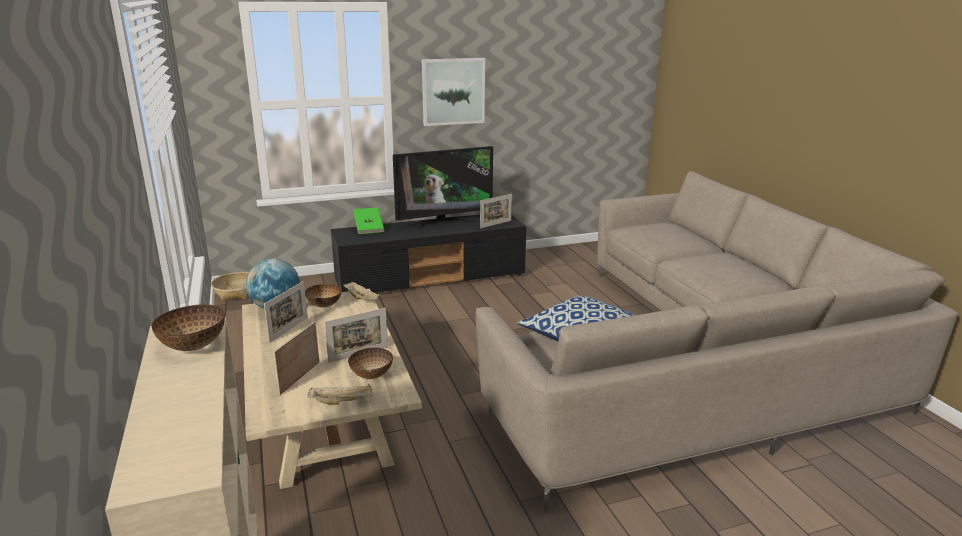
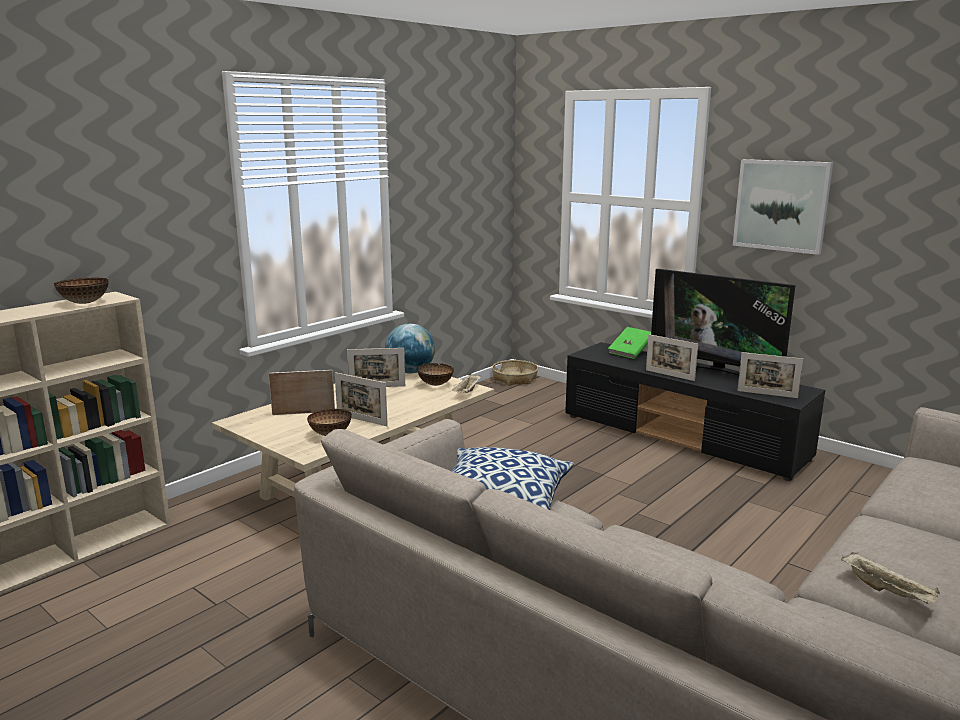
camera: 60 degrees right, 5 degrees down
(342, 401) = (279, 436): beige tray -> beige tray (888, 591)
(429, 234) = (669, 375): none -> picture frame

